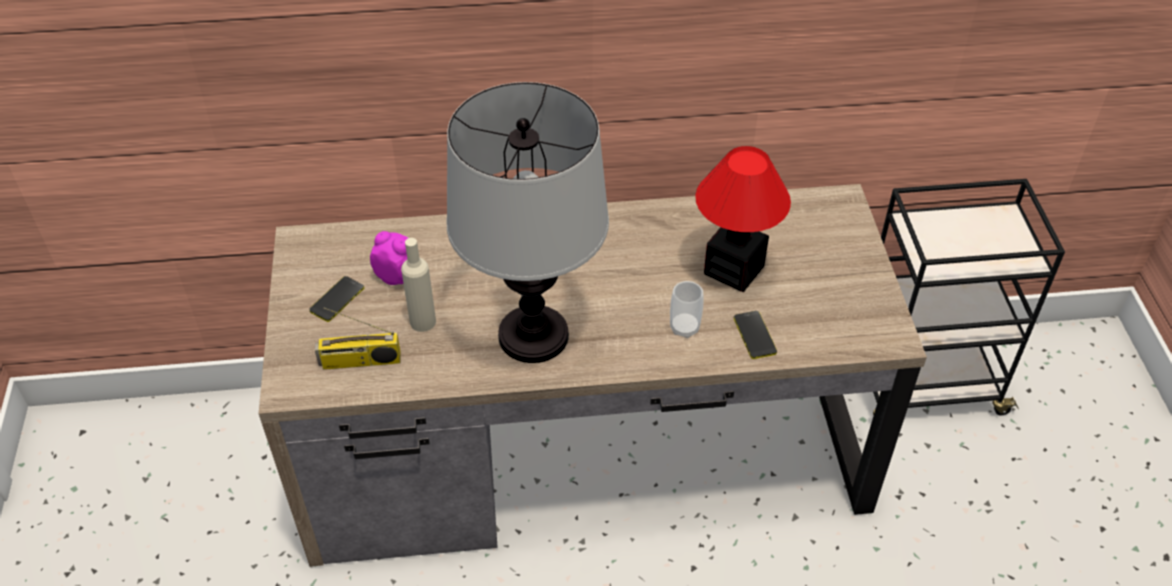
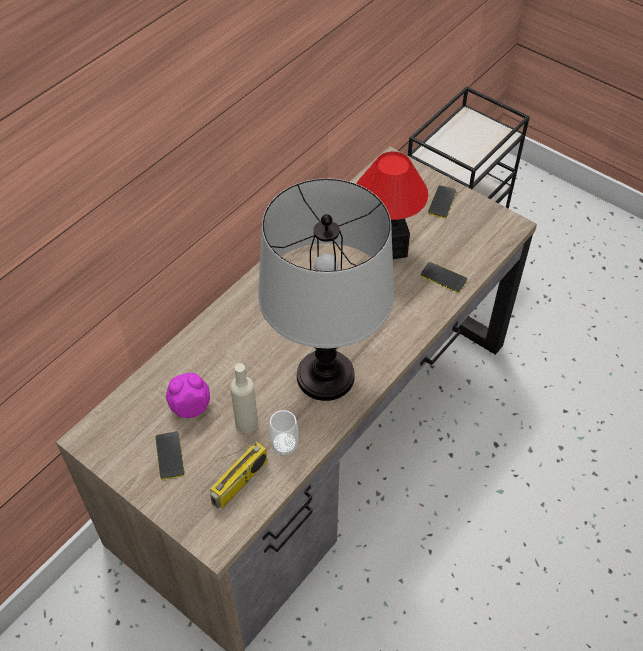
camera: 45 degrees left, 5 degrees up
(684, 328) = (402, 302): cup -> cup (284, 445)
(846, 268) = (442, 202): none -> phone

